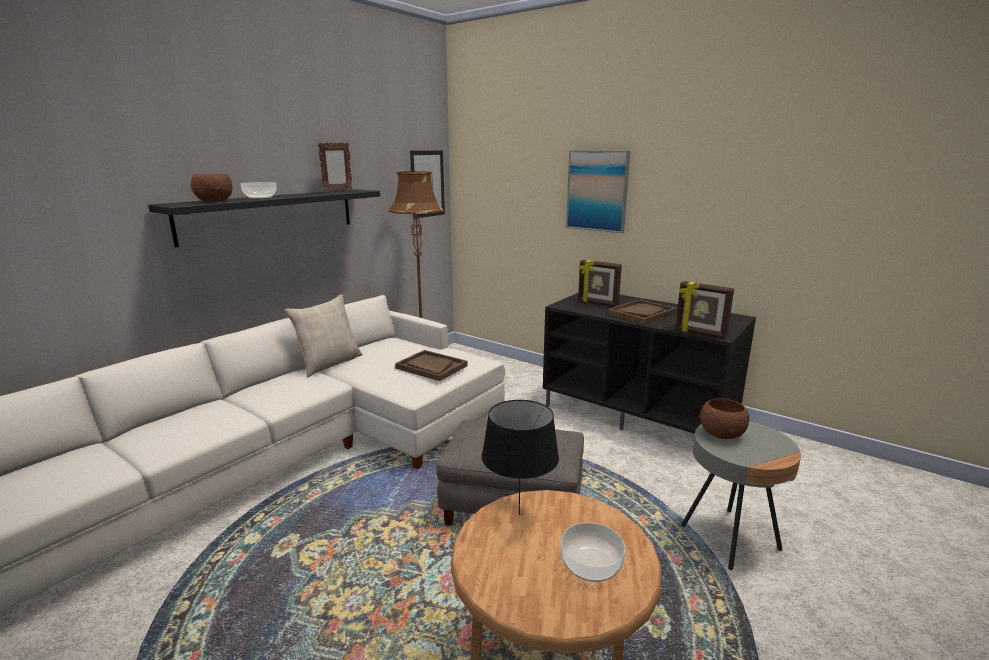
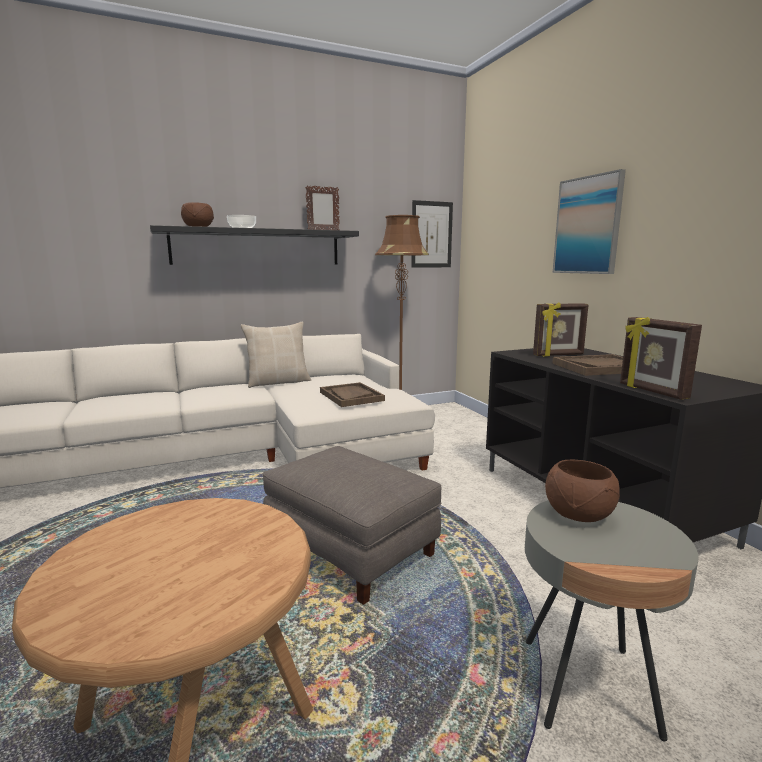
camera: 30 degrees right, 5 degrees down
(519, 514) = (204, 516): black table lamp -> none
(590, 565) = (182, 586): bowl -> none
(597, 303) = (558, 355): picture frame -> picture frame turned 75 degrees counterclockwise

